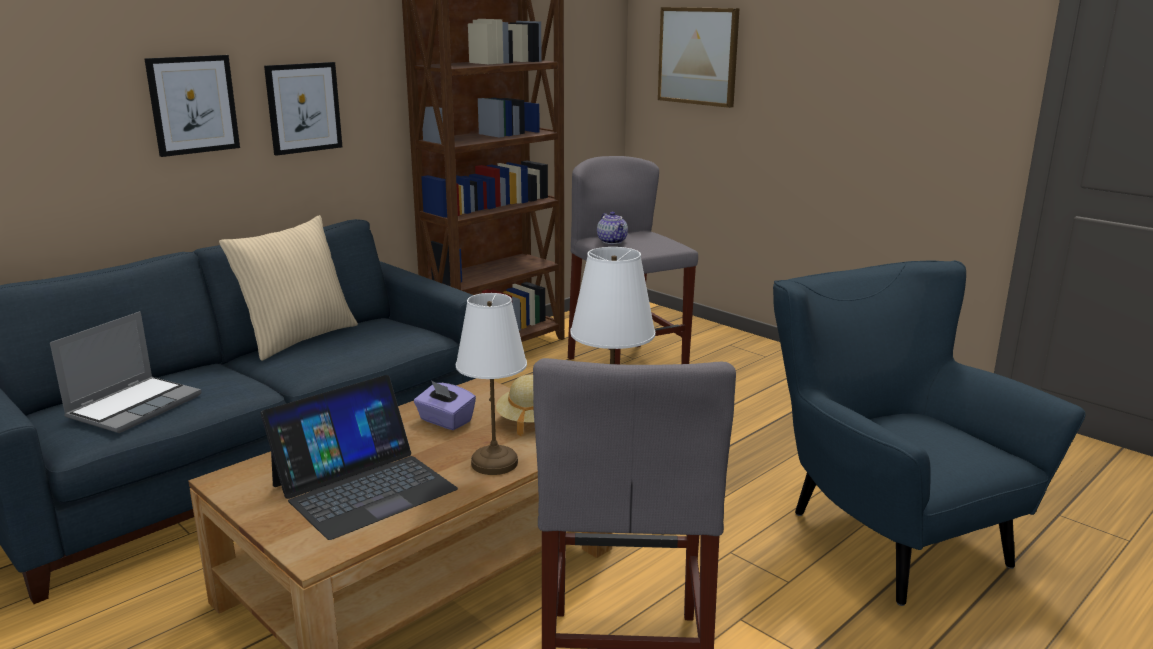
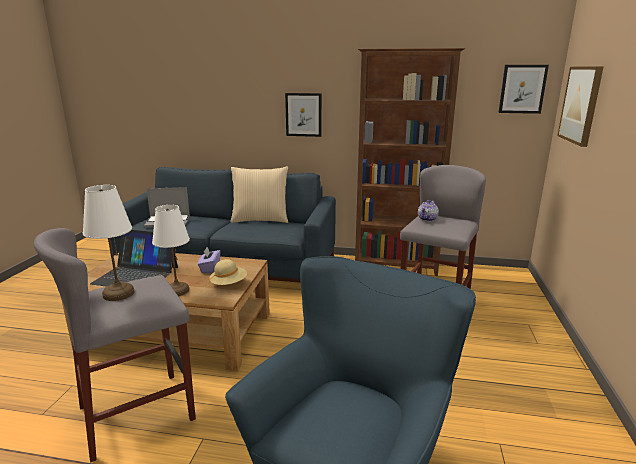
camera: 55 degrees right, 0 degrees up
(193, 105) = (252, 108): picture -> picture (522, 89)

